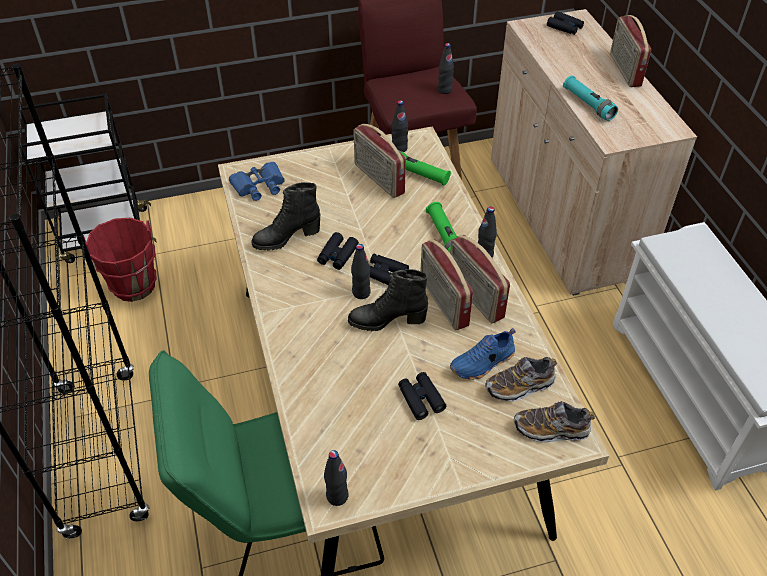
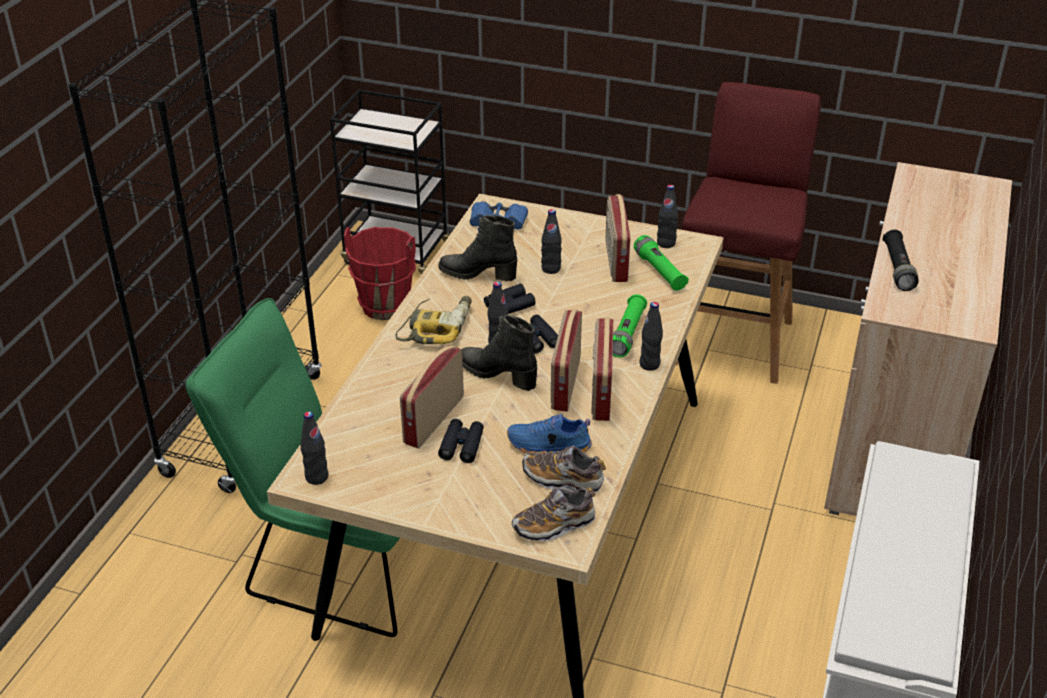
camera: 35 degrees right, 10 degrees down
(299, 301) = (436, 326): none -> power drill
(444, 90) = (773, 210): black bottle -> black bottle (551, 269)
(551, 429) = (554, 525): shoe -> shoe turned 60 degrees counterclockwise
(564, 27) = (961, 189): black binoculars -> none
(588, 104) = (898, 268): turquoise flashlight -> black flashlight
(624, 70) = (984, 252): radio -> radio (433, 420)

